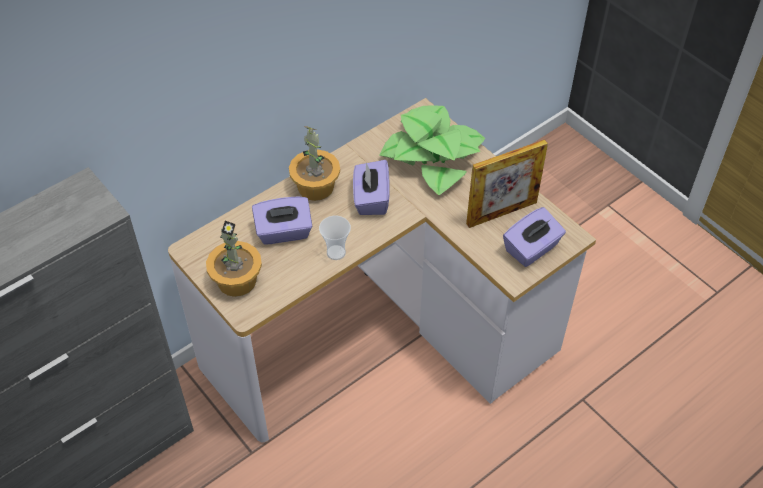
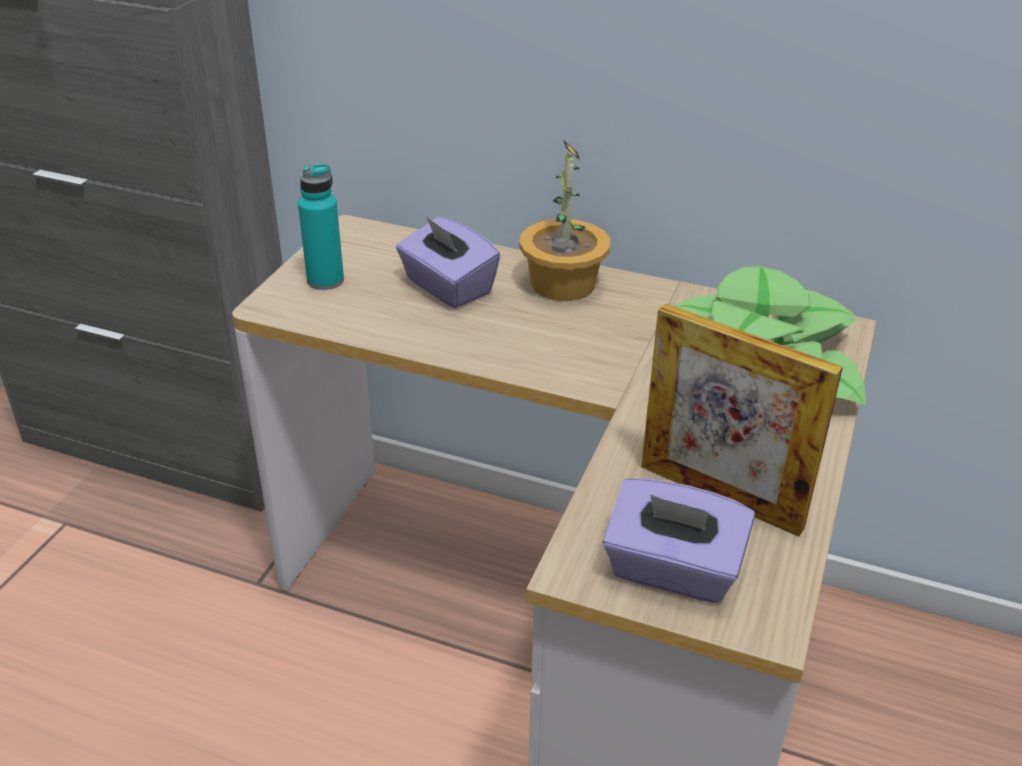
camera: 60 degrees right, 15 degrees down
(237, 280) = (325, 280): potted plant -> turquoise bottle
(336, 252) = (450, 344): cup -> none
(371, 199) = (593, 340): purple tissue box -> none

